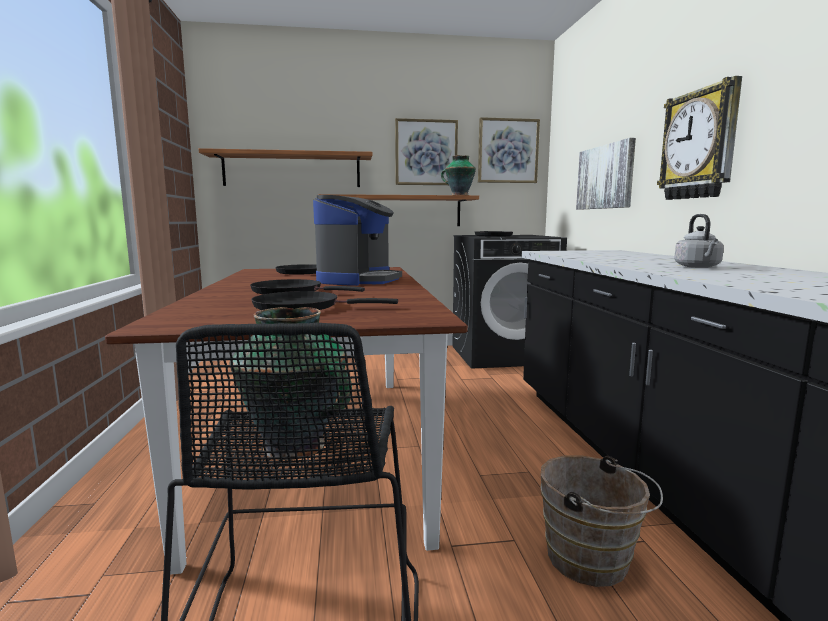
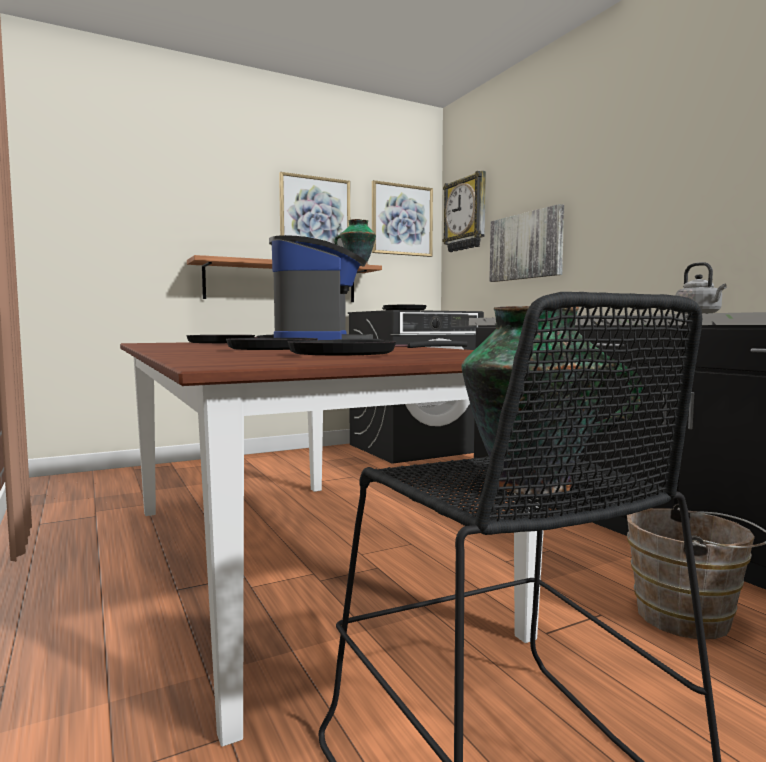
camera: 20 degrees left, 5 degrees down
(292, 170) = (148, 225): shelf -> none
(700, 145) = (646, 208): wall clock -> wall clock (466, 214)

